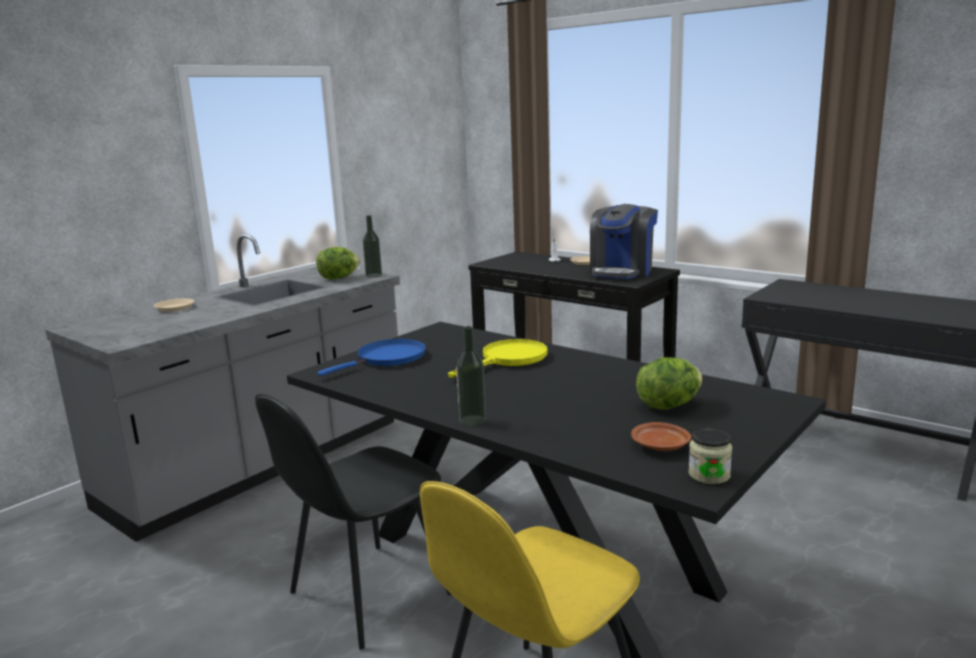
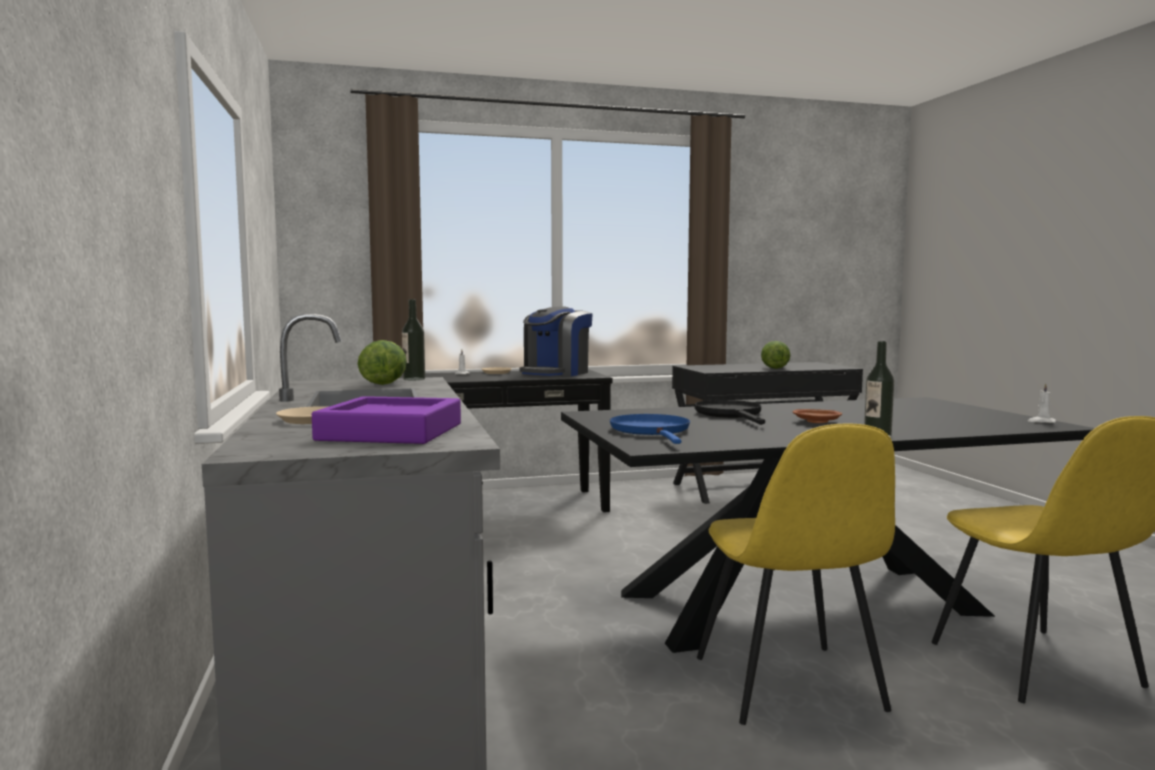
camera: 55 degrees left, 10 degrees down
(146, 327) = (391, 432): none -> purple tray
(366, 595) = (789, 686): black chair -> yellow chair
(508, 360) = (731, 415): yellow frying pan -> black frying pan
(622, 272) = (556, 373): coffee machine -> coffee machine turned 60 degrees clockwise
(660, 446) = (982, 420): brown plate -> brown plate (817, 422)
(668, 405) = (904, 410): lettuce -> lettuce (774, 368)
(709, 475) = (1041, 422): jar -> white candle

